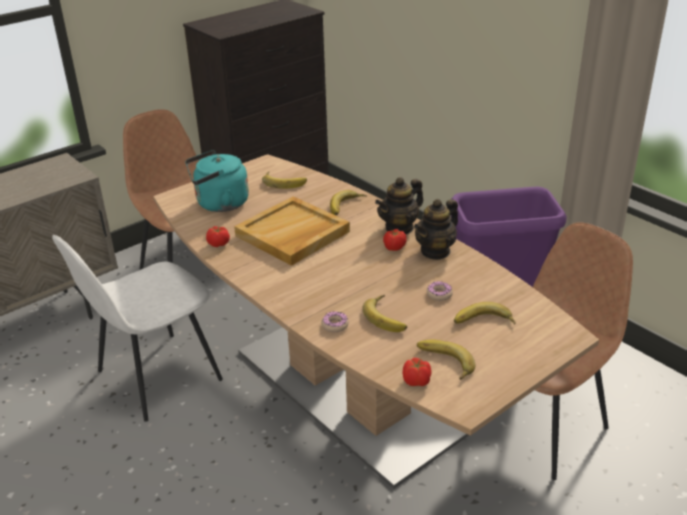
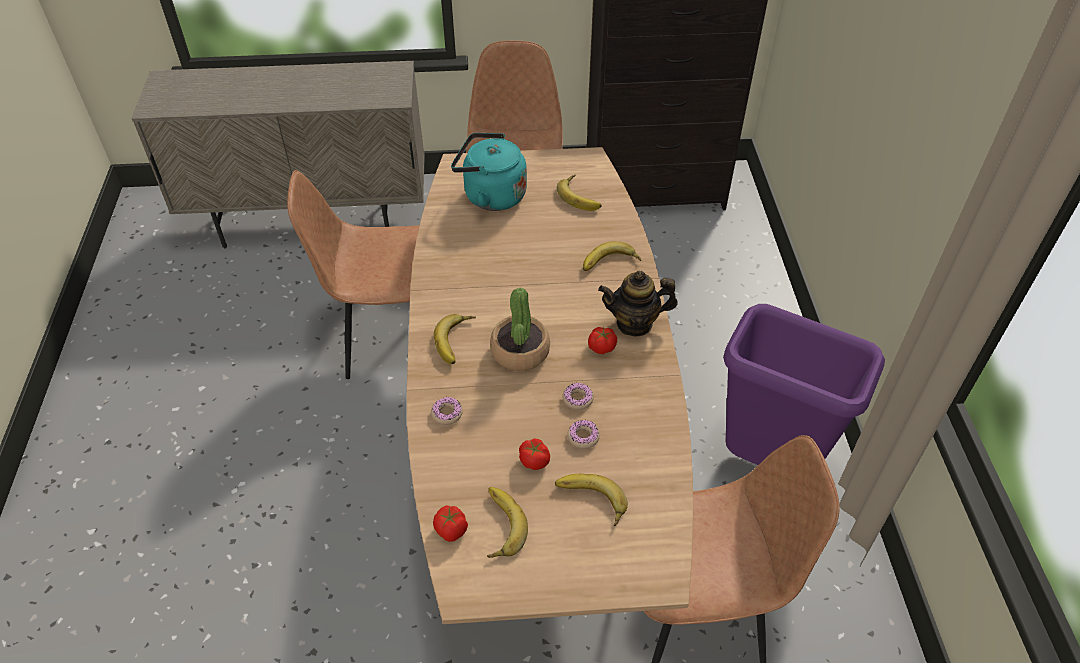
camera: 35 degrees right, 15 degrees up
(156, 377) = (391, 336): white chair -> brown chair
(218, 244) = (442, 249): tomato -> tomato (534, 461)
(292, 234) = (520, 273): beige tray -> none
(343, 272) = (520, 351): none -> potted plant
(388, 317) = (504, 434): banana -> banana (457, 341)
(412, 278) = (578, 399): none -> donut
(435, 251) = (639, 377): teapot -> none

